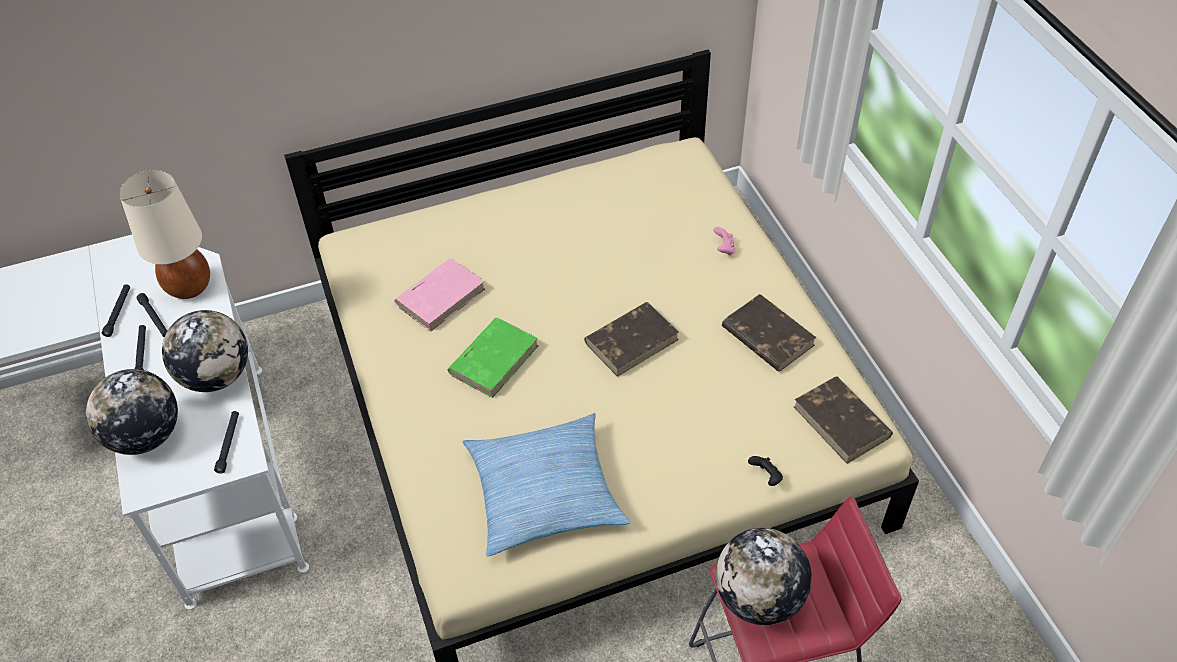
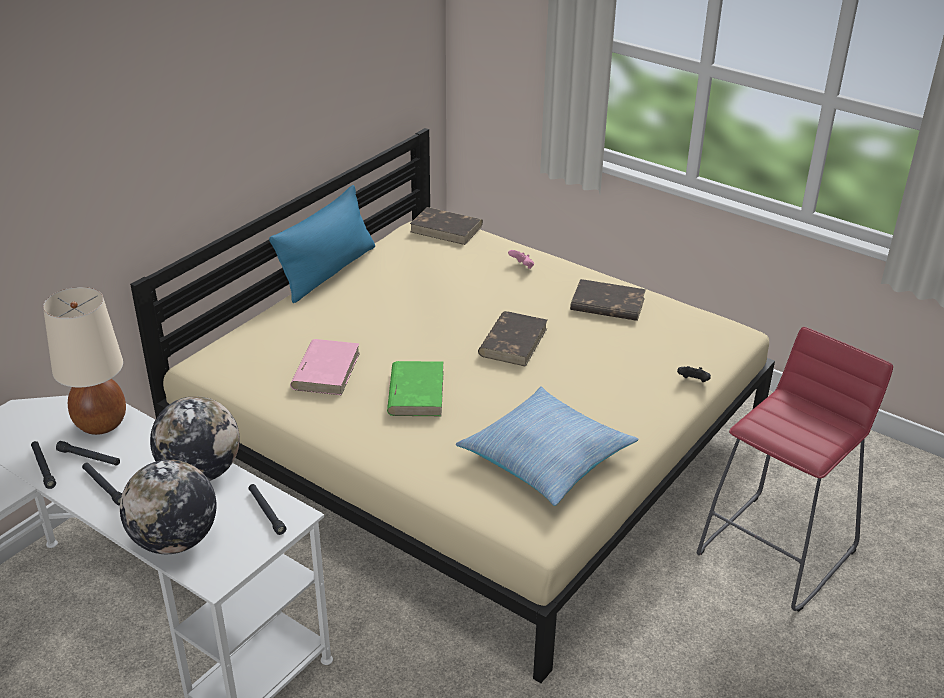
camera: 35 degrees left, 15 degrees down
(537, 178) = (328, 271): none -> blue pillow
(759, 598) = (783, 430): globe -> none
(842, 422) = (709, 332): brown book -> brown book (447, 229)

